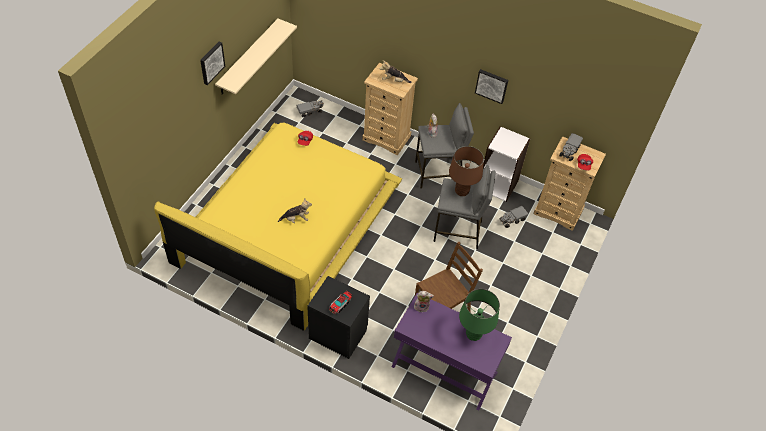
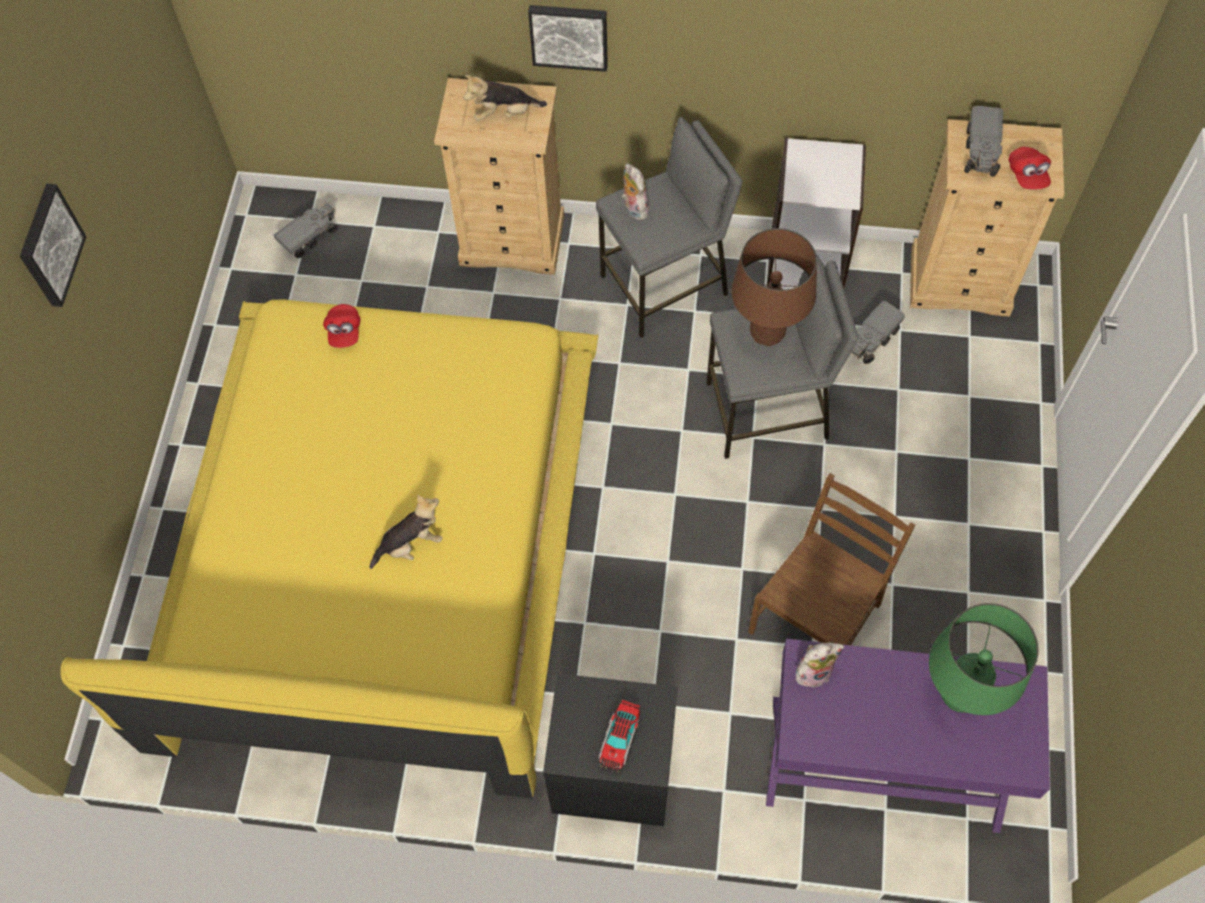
camera: 15 degrees left, 10 degrees up
(248, 57) = (128, 181): beige shelf -> none
(492, 85) = (751, 52): picture -> picture (569, 35)

